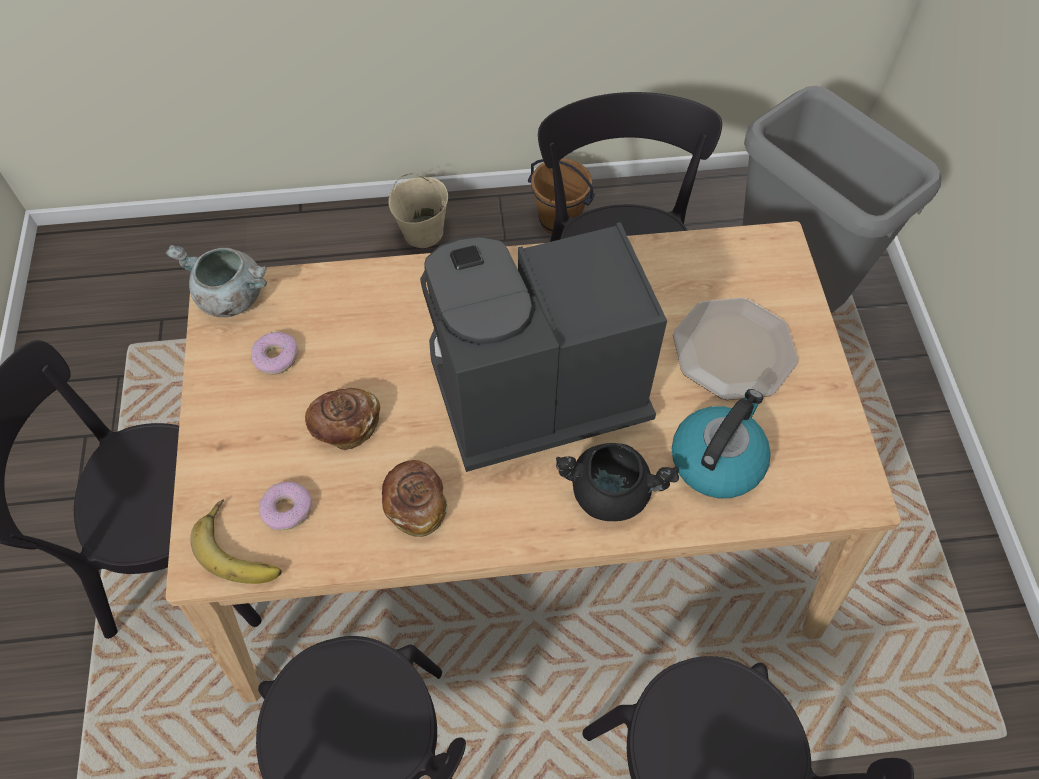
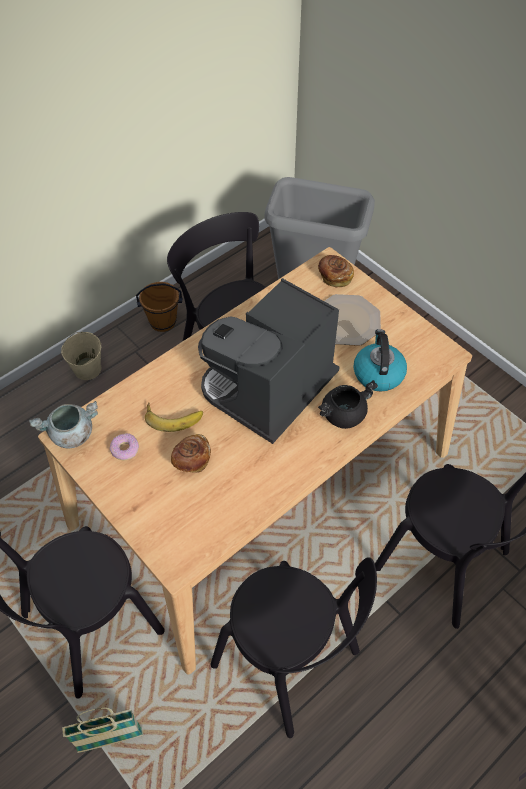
camera: 35 degrees left, 5 degrees down
(100, 717) = (110, 740): none -> basket
(242, 547) = (189, 546): banana -> banana (173, 416)
(287, 509) = (196, 515): donut -> none
(416, 505) = (259, 475): bread -> bread (334, 277)

